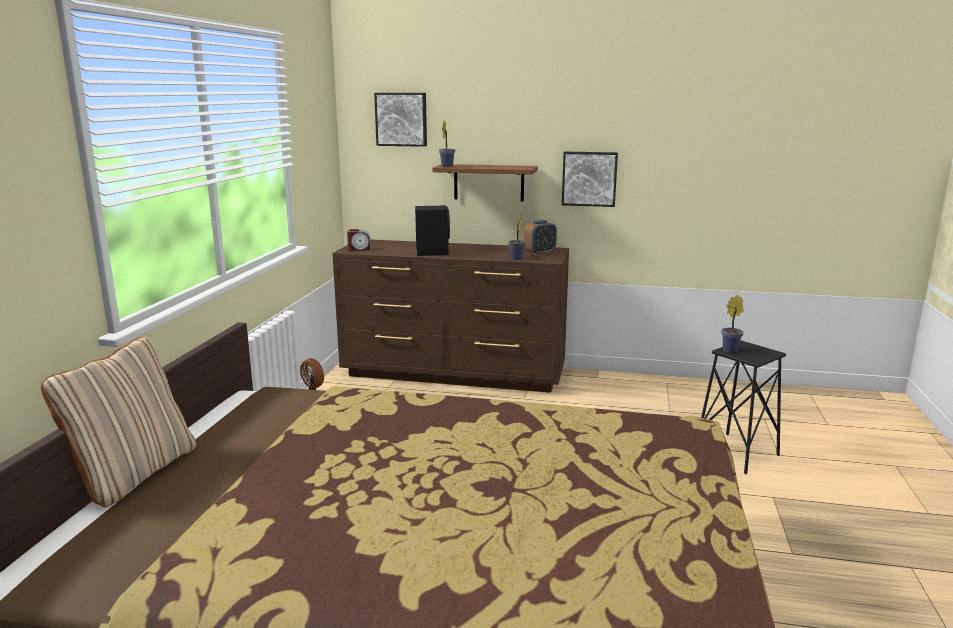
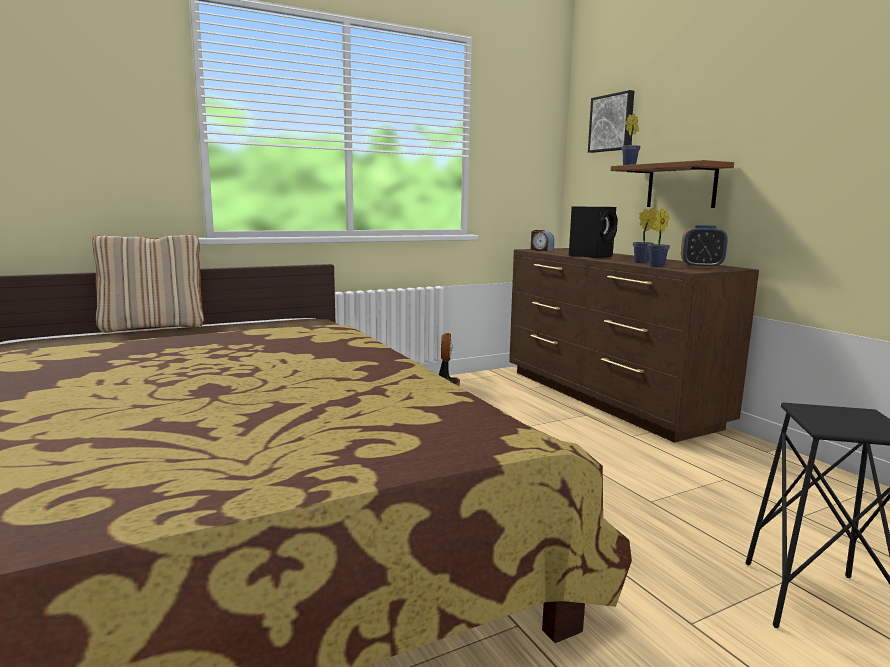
camera: 50 degrees right, 5 degrees down
(589, 178) = (796, 175): picture -> none
(731, 350) = (817, 410): potted plant -> potted plant (643, 262)

